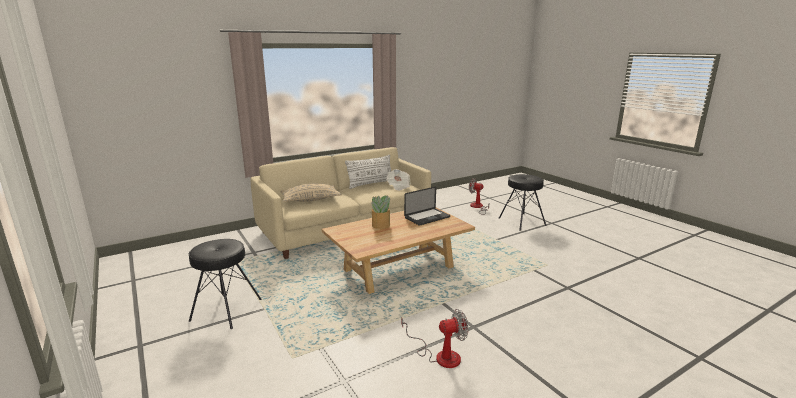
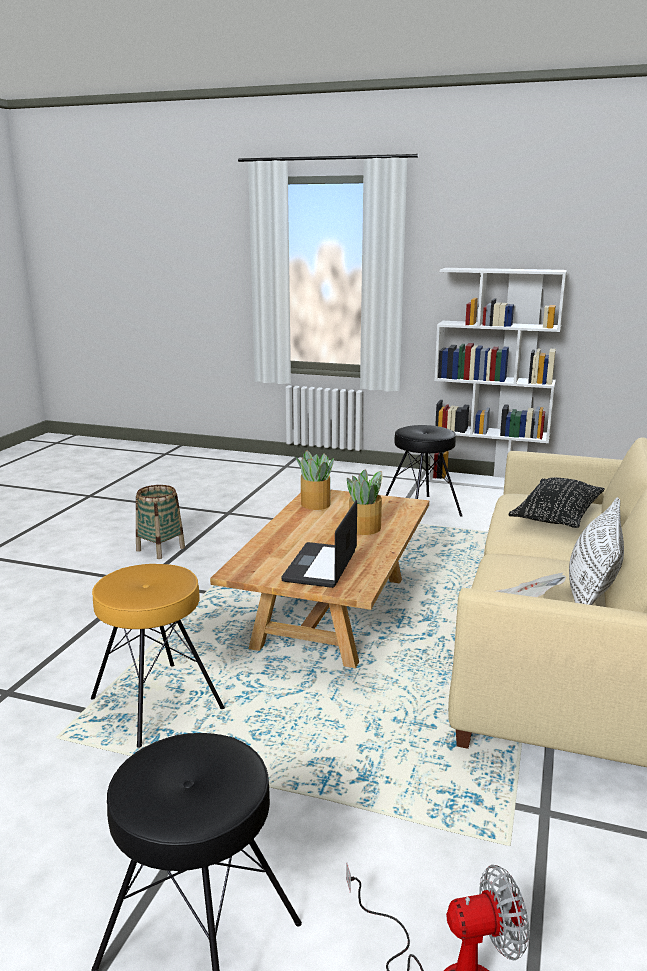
camera: 140 degrees right, 0 degrees up
(120, 315) = (487, 482): none -> white bookcase
(310, 200) = (556, 516): beige pillow -> black pillow
(376, 244) = (315, 504): none -> potted plant
(440, 355) = (160, 549): fan -> basket
(505, 262) = (156, 704): none -> brown stool

